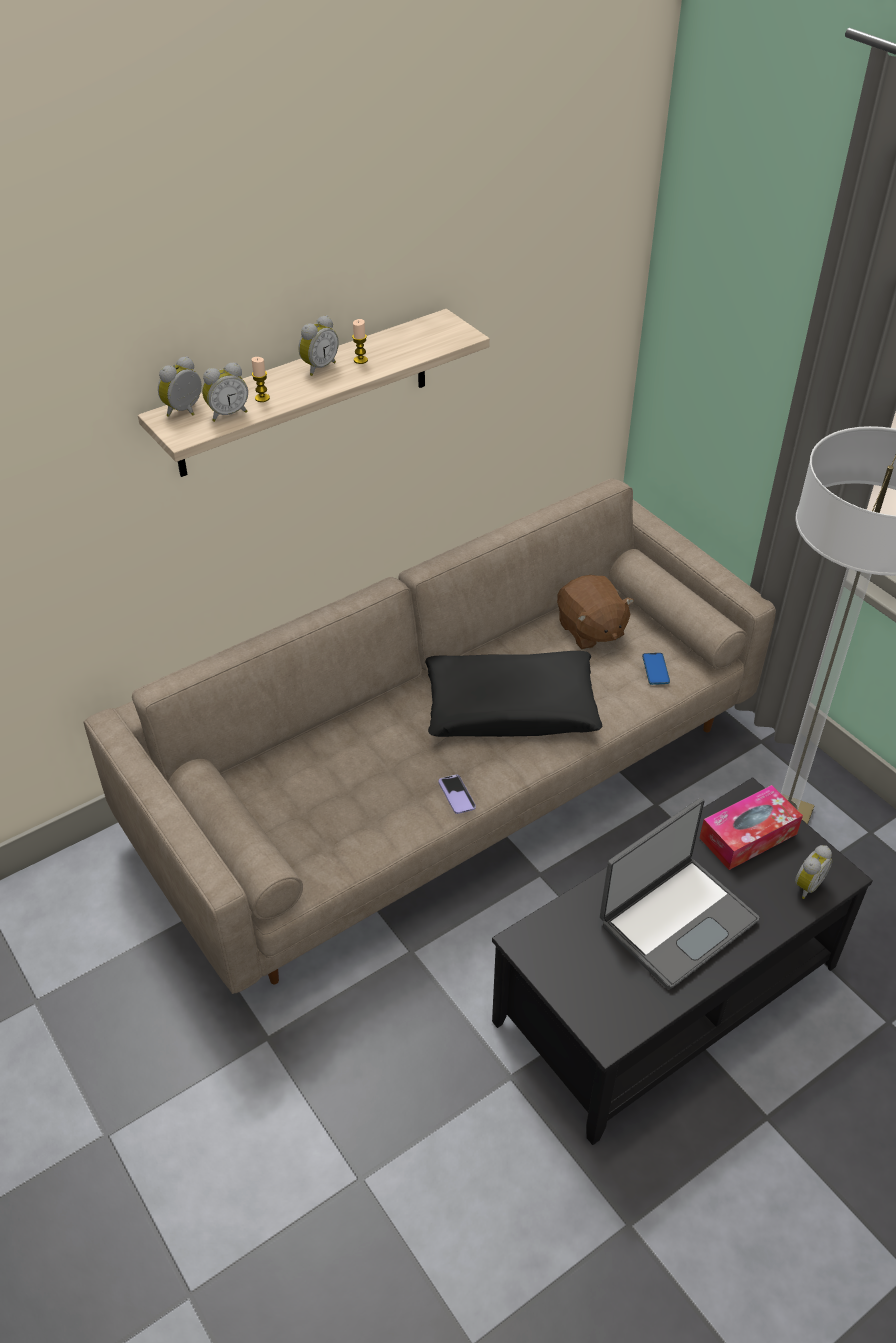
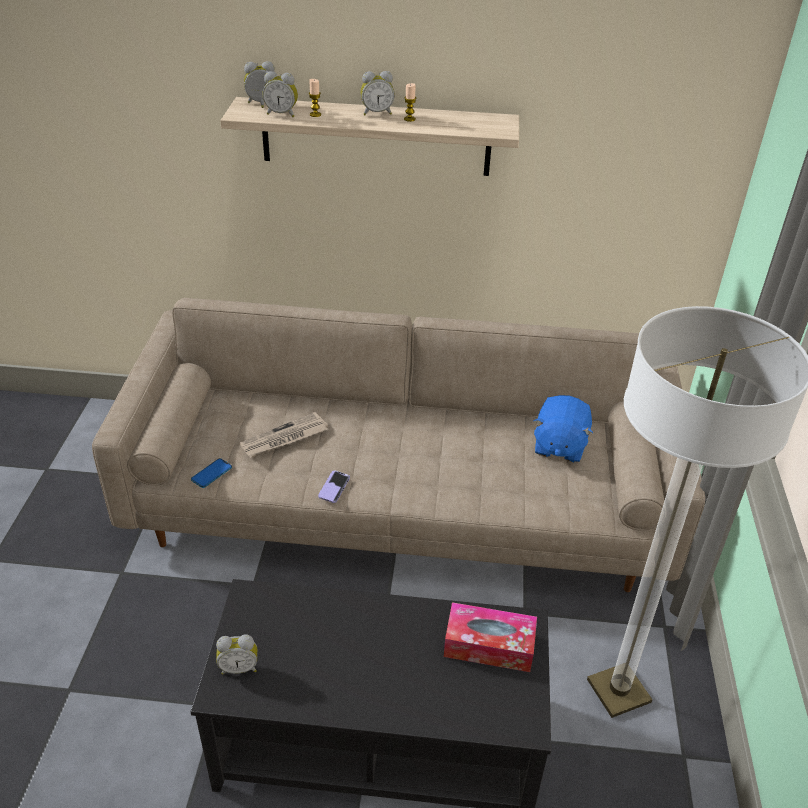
camera: 40 degrees right, 5 degrees down
(351, 780) = (284, 438): none -> newspaper
(510, 707) = (439, 459): black pillow -> none
(590, 630) = (559, 445): brown plush toy -> blue plush toy
(655, 669) = (575, 497): phone -> phone (211, 474)
(676, 920) = (361, 659): laptop -> none
(806, 885) = (489, 711): alarm clock -> alarm clock (239, 667)

